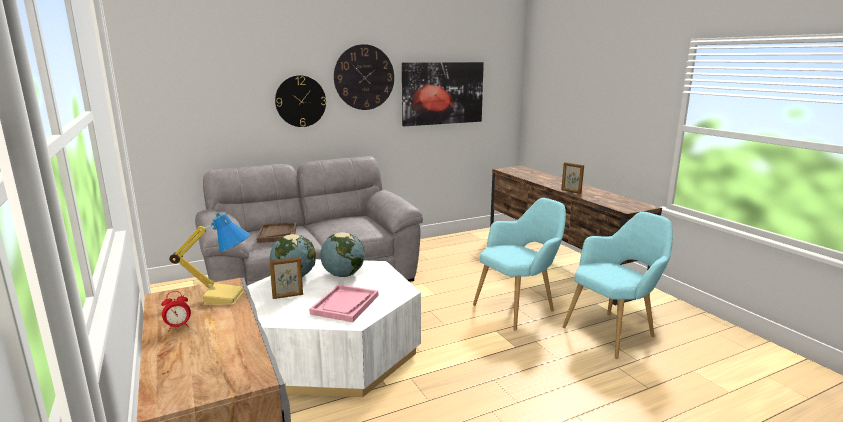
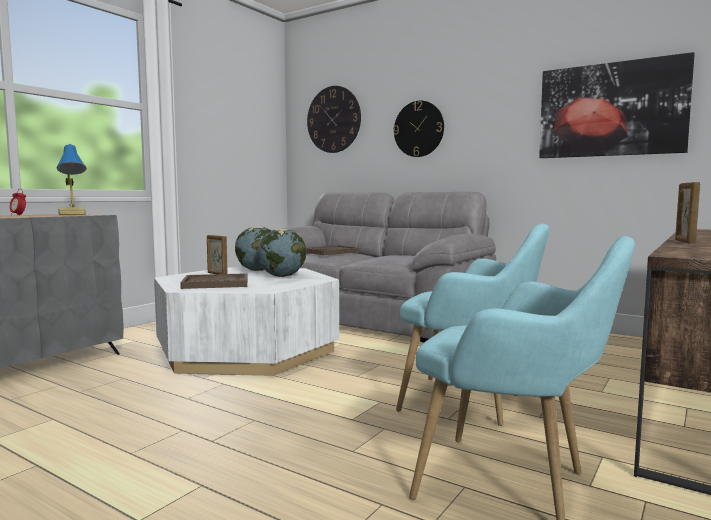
camera: 60 degrees right, 10 degrees down
(345, 304) = (215, 283): pink tray -> brown tray
(364, 77) = (491, 97): wall clock -> wall clock (333, 119)

